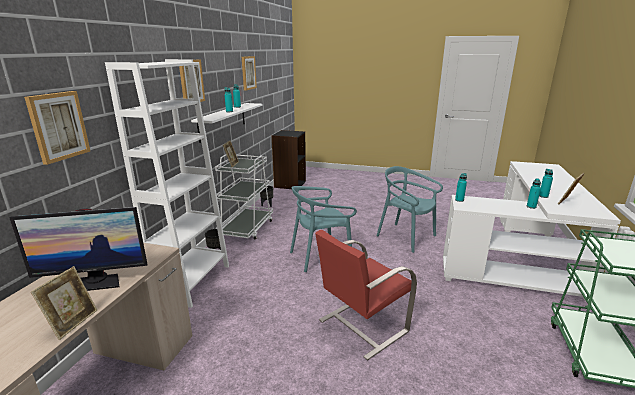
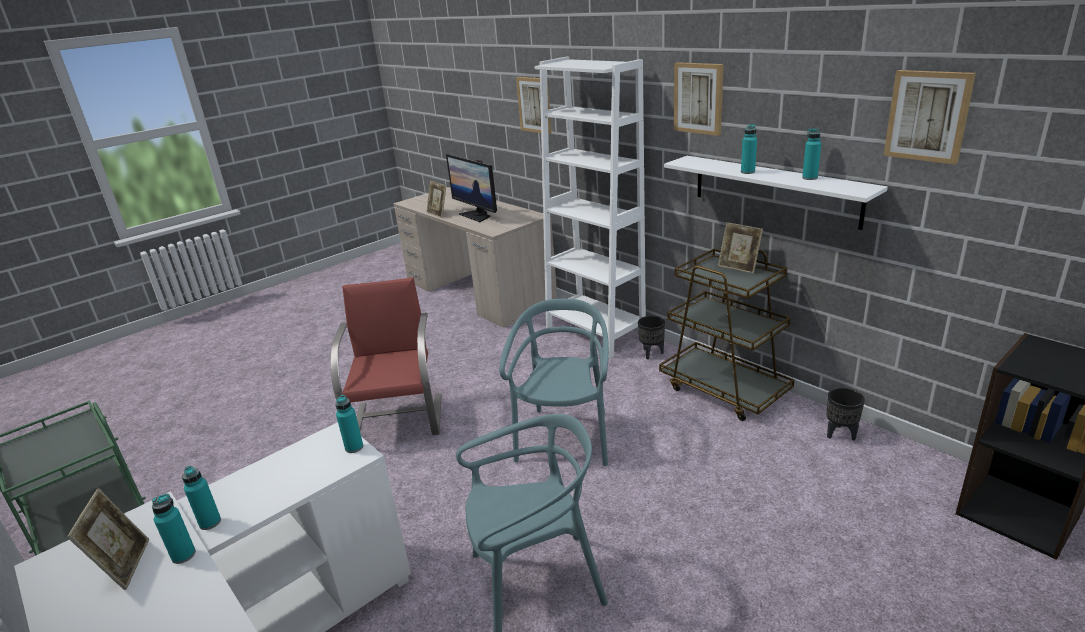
camera: 125 degrees right, 5 degrees up
(95, 282) = (477, 215): monitor -> monitor turned 60 degrees counterclockwise
(247, 228) = (724, 390): white cart -> brown cart

